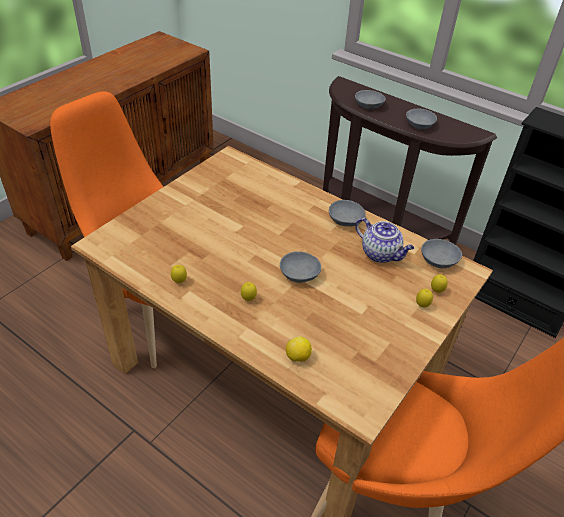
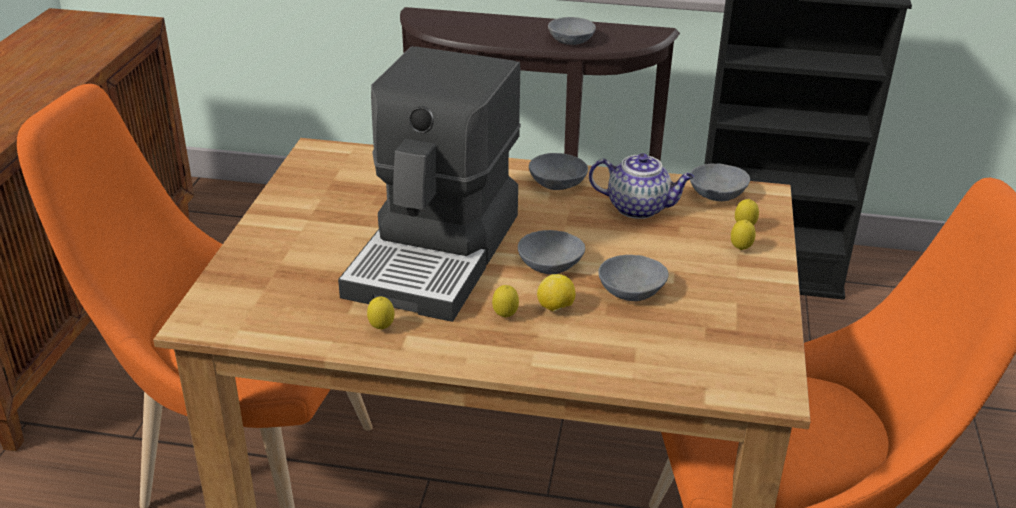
camera: 25 degrees left, 10 degrees down
(243, 245) = (437, 254): none -> coffee machine
(297, 357) = (634, 360): lemon -> lemon (555, 308)
(369, 105) = (482, 32): grey bowl -> grey bowl (632, 289)

